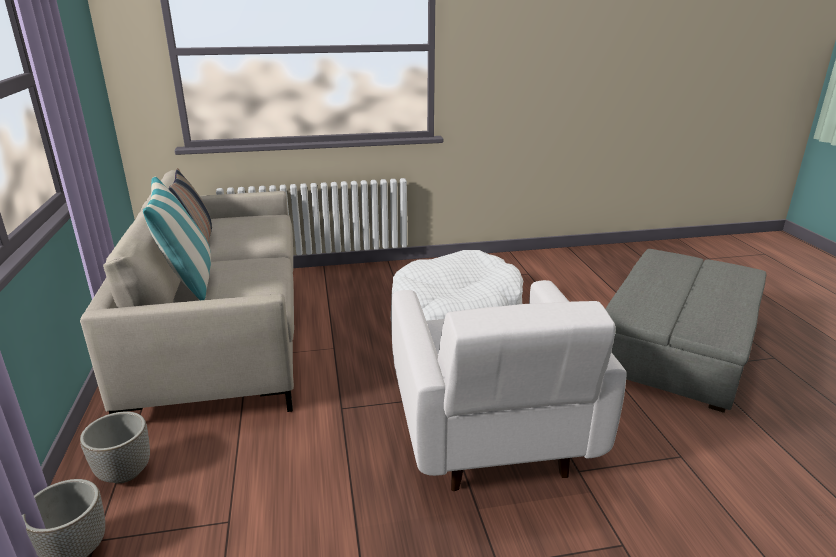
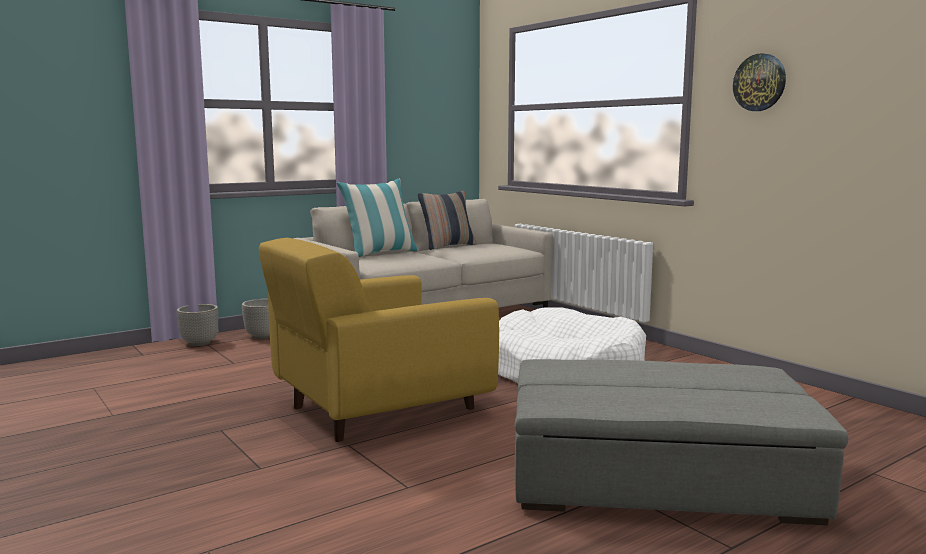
camera: 65 degrees right, 15 degrees down
(490, 432) = (377, 409): white armchair -> yellow armchair
(500, 35) = (759, 82): none -> wall clock

